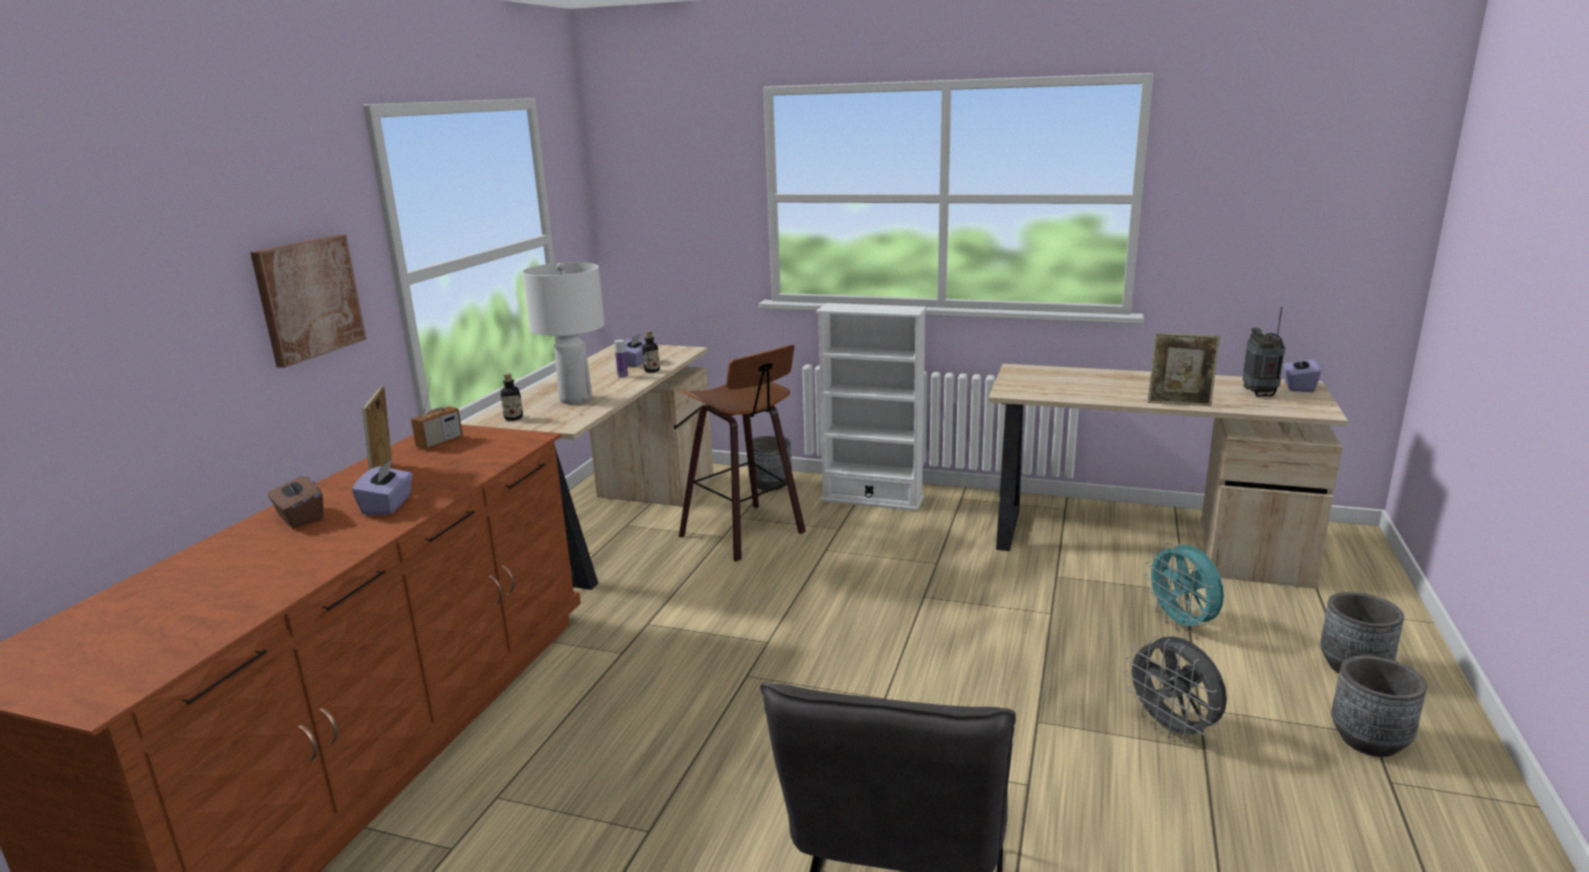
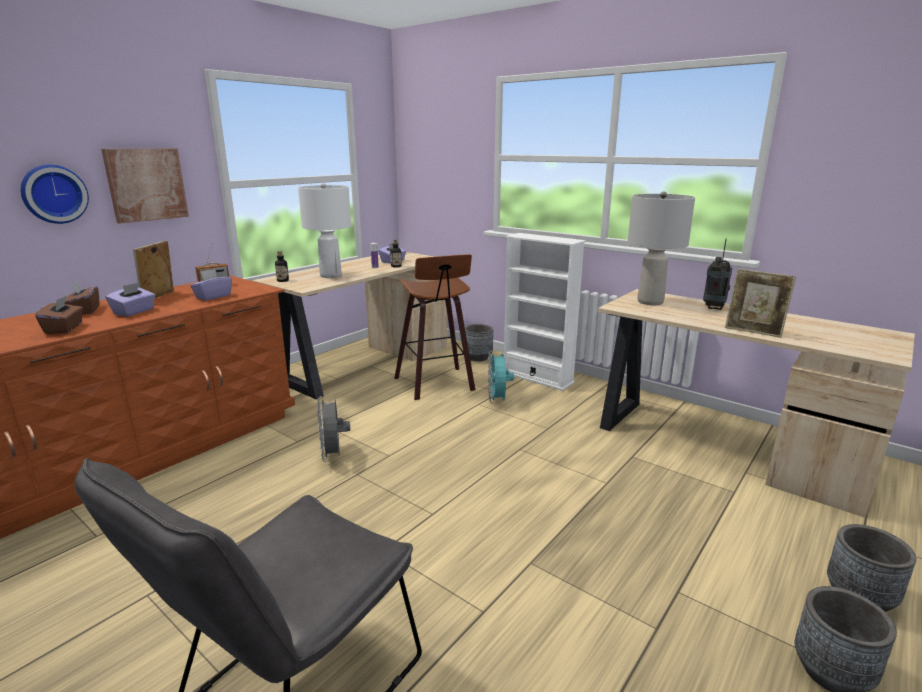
camera: 20 degrees right, 0 degrees up
(196, 336) = (53, 194): none -> wall clock
(323, 550) = (64, 329): none -> brown tissue box
(1037, 380) = (650, 302): none -> grey table lamp
(1172, 729) = (640, 602): grey fan -> grey fan (333, 456)
(1182, 623) = (712, 517): turquoise fan -> turquoise fan (497, 400)
(1259, 394) = (838, 335): radio -> radio (713, 307)
(1298, 387) = (884, 335): purple tissue box -> purple tissue box (213, 296)

